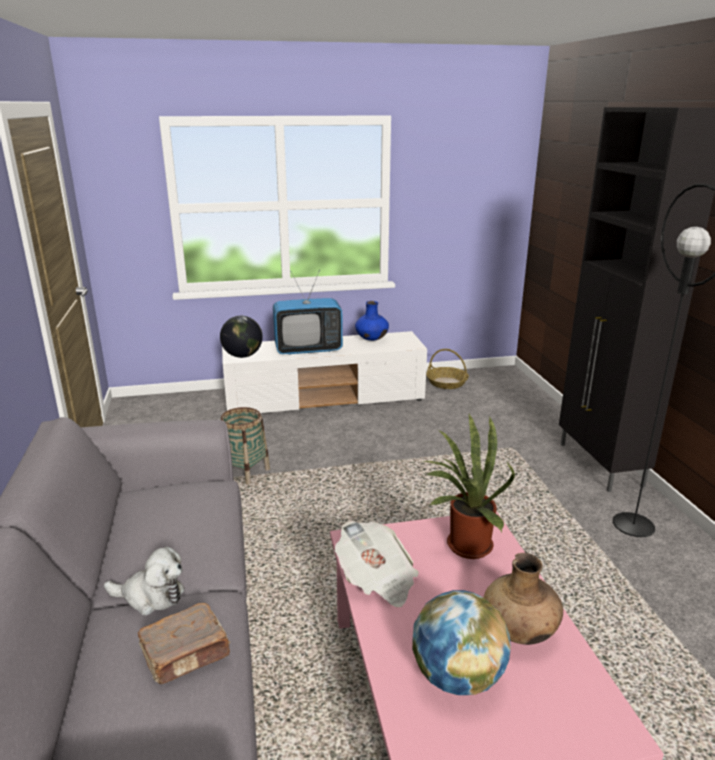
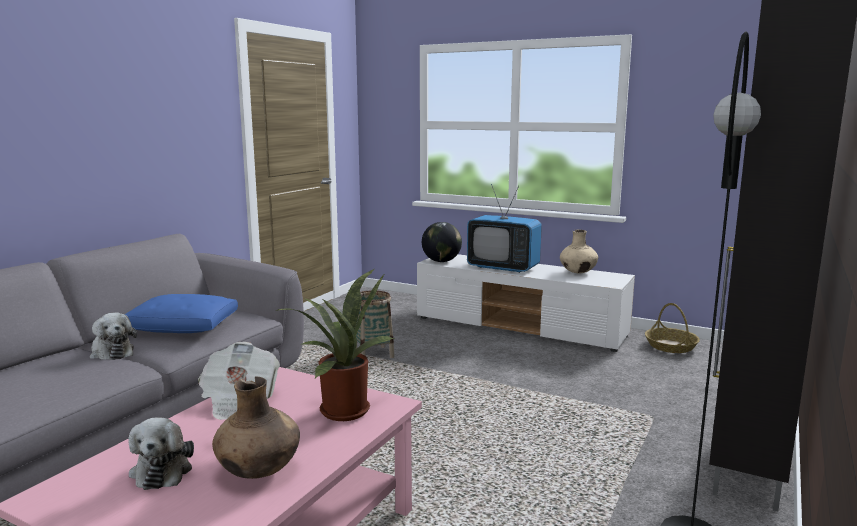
camera: 40 degrees right, 10 degrees down
(170, 531) = (181, 327): none -> blue pillow
(187, 654) = (63, 379): brown book -> none
(371, 339) = (578, 272): blue vase -> beige vase
(457, 676) = (162, 469): globe -> plush toy

